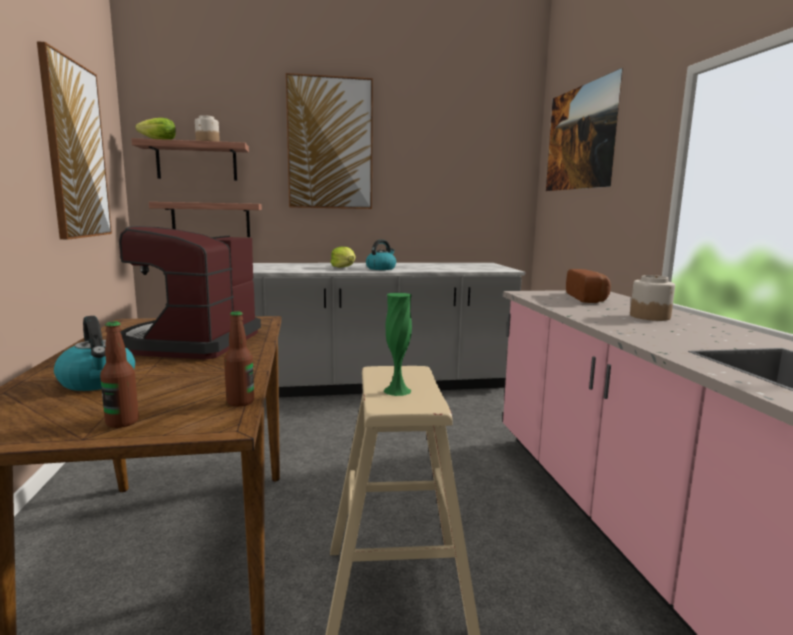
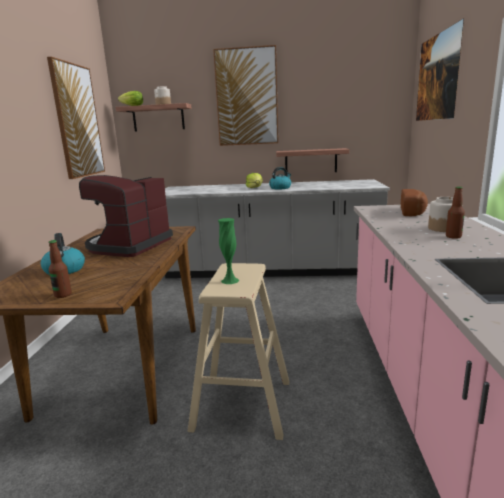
camera: 15 degrees right, 5 degrees up
(211, 220) = (169, 157): shelf -> shelf (310, 161)
(240, 402) = (130, 285): bottle -> bottle (453, 236)

